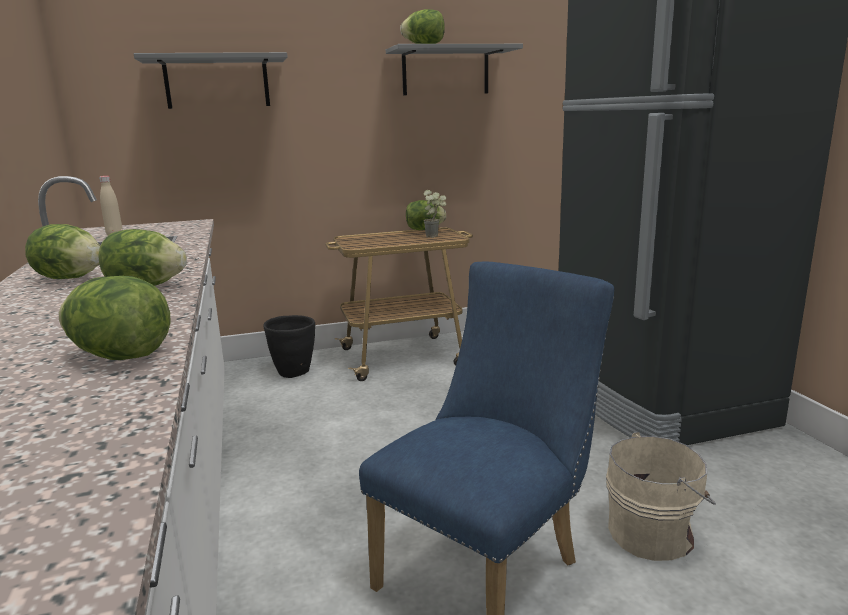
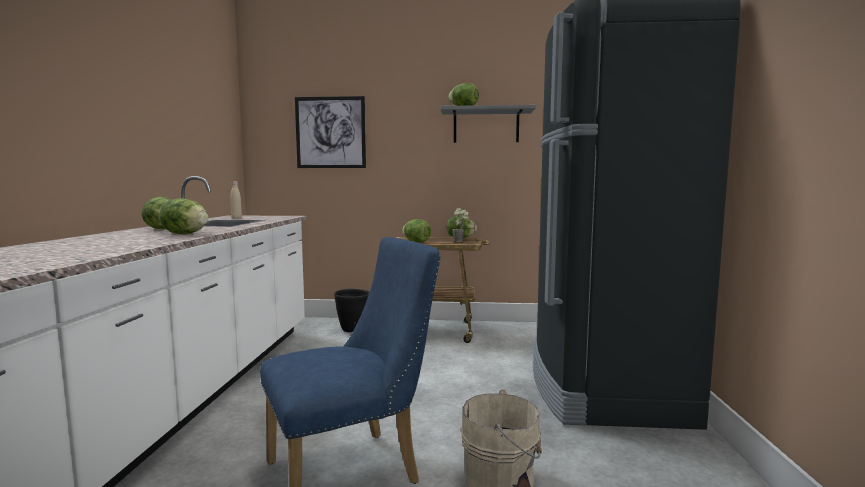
camera: 20 degrees right, 10 degrees down
(120, 356) = (94, 252): lettuce -> lettuce (416, 242)
(217, 82) = (330, 132): grey shelf -> picture

